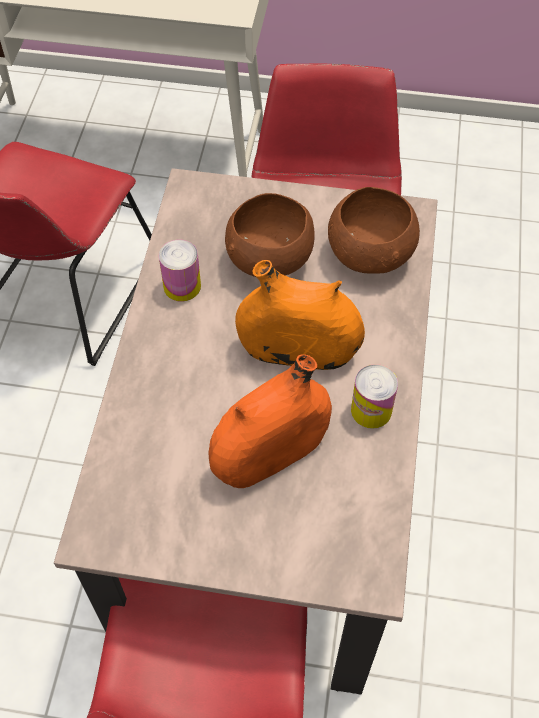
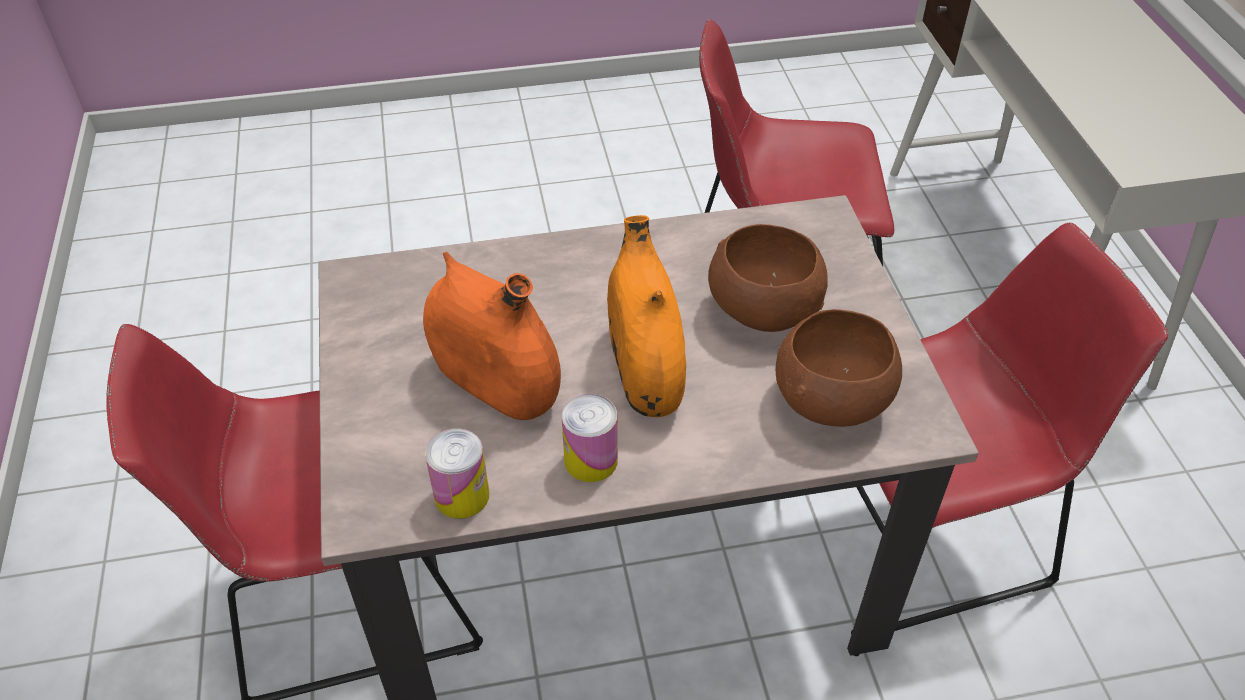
camera: 70 degrees right, 10 degrees down
(182, 286) = (682, 251): can -> can (462, 495)

